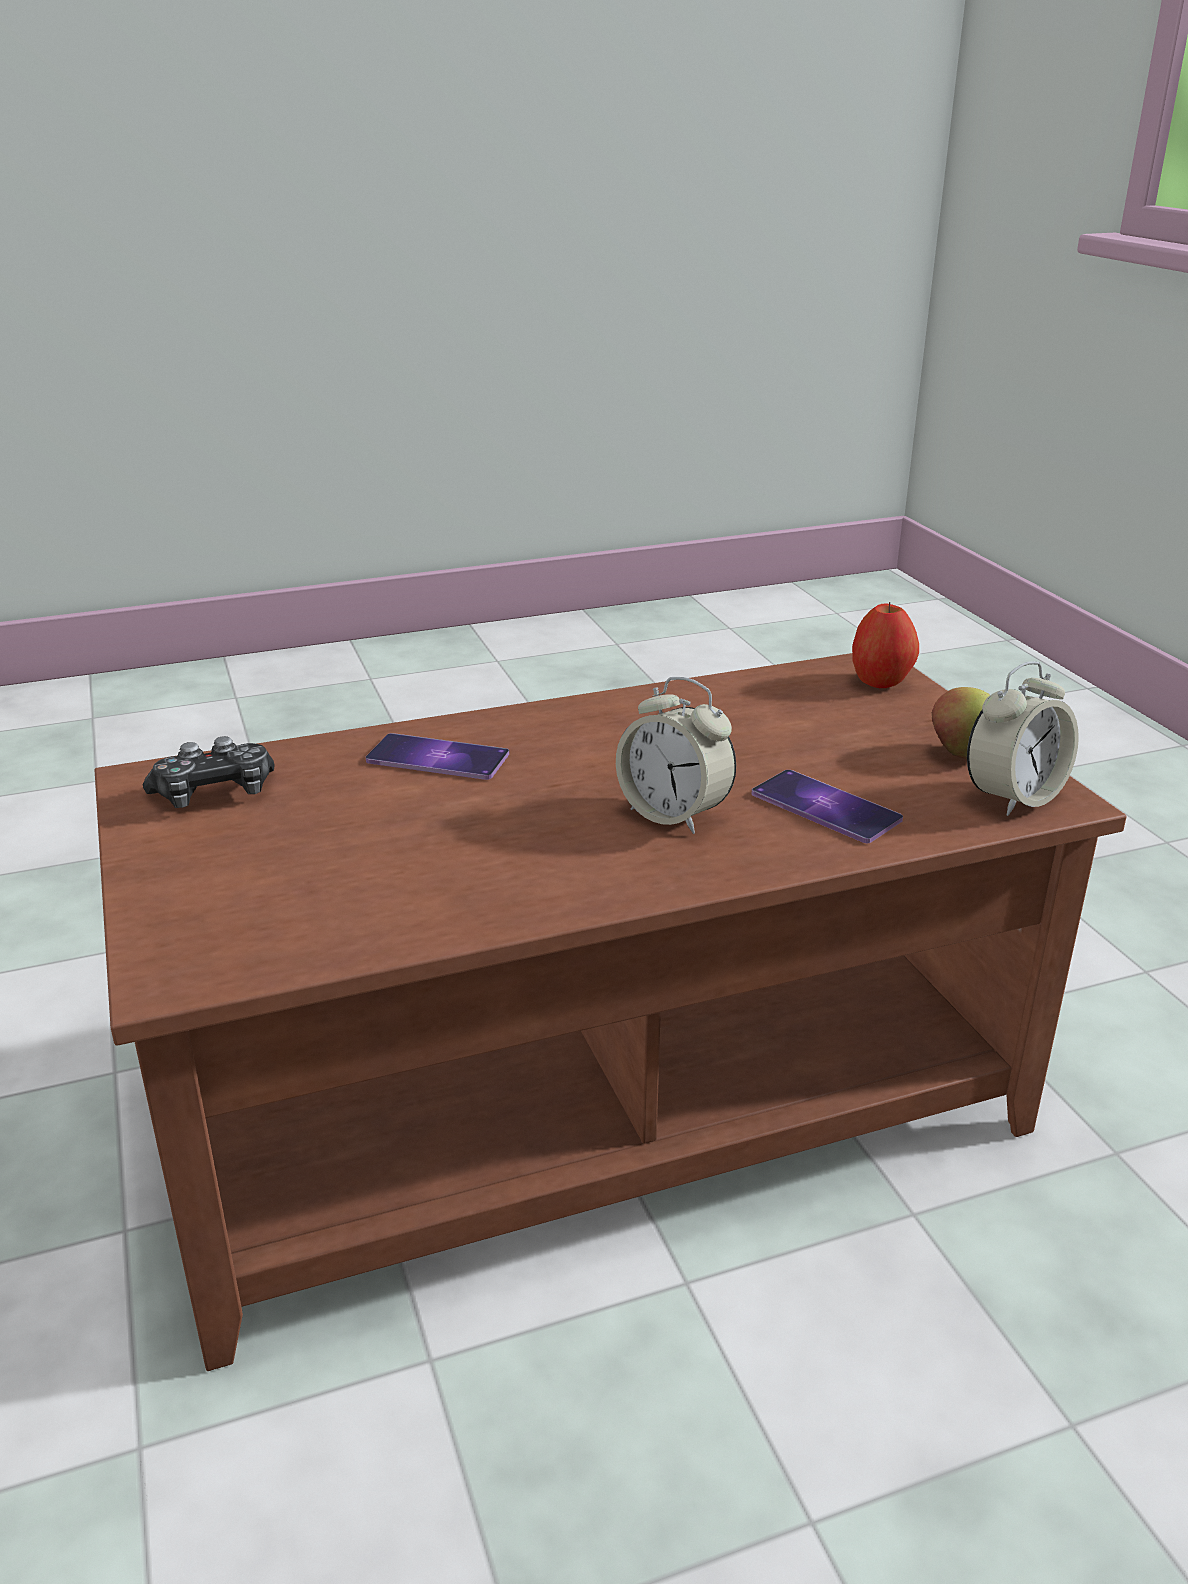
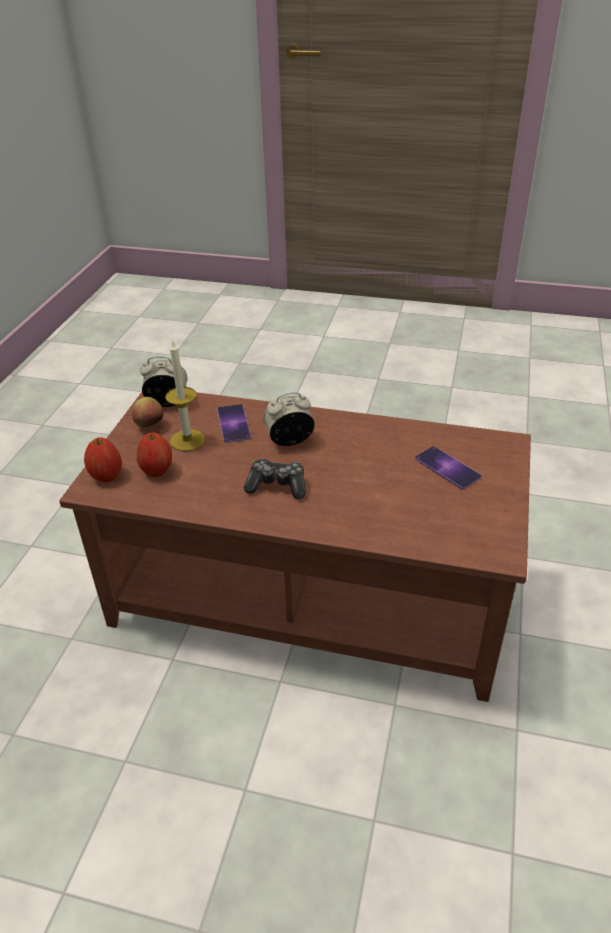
camera: 145 degrees left, 10 degrees up
(215, 793) = (469, 527): game controller -> game controller (277, 486)
(438, 758) = (354, 510): phone -> phone (447, 468)
(674, 814) = (289, 441): alarm clock -> alarm clock turned 90 degrees counterclockwise
(821, 707) = (157, 471): none -> apple
(855, 756) = (187, 440): none -> candle

